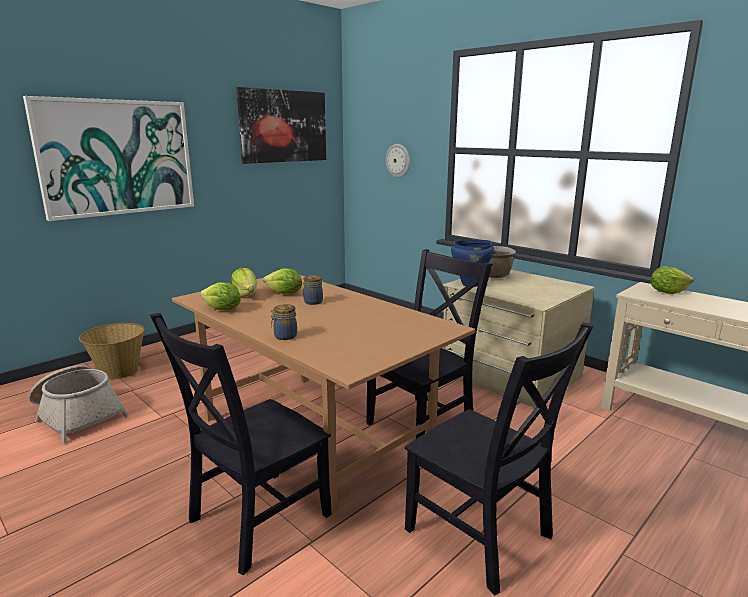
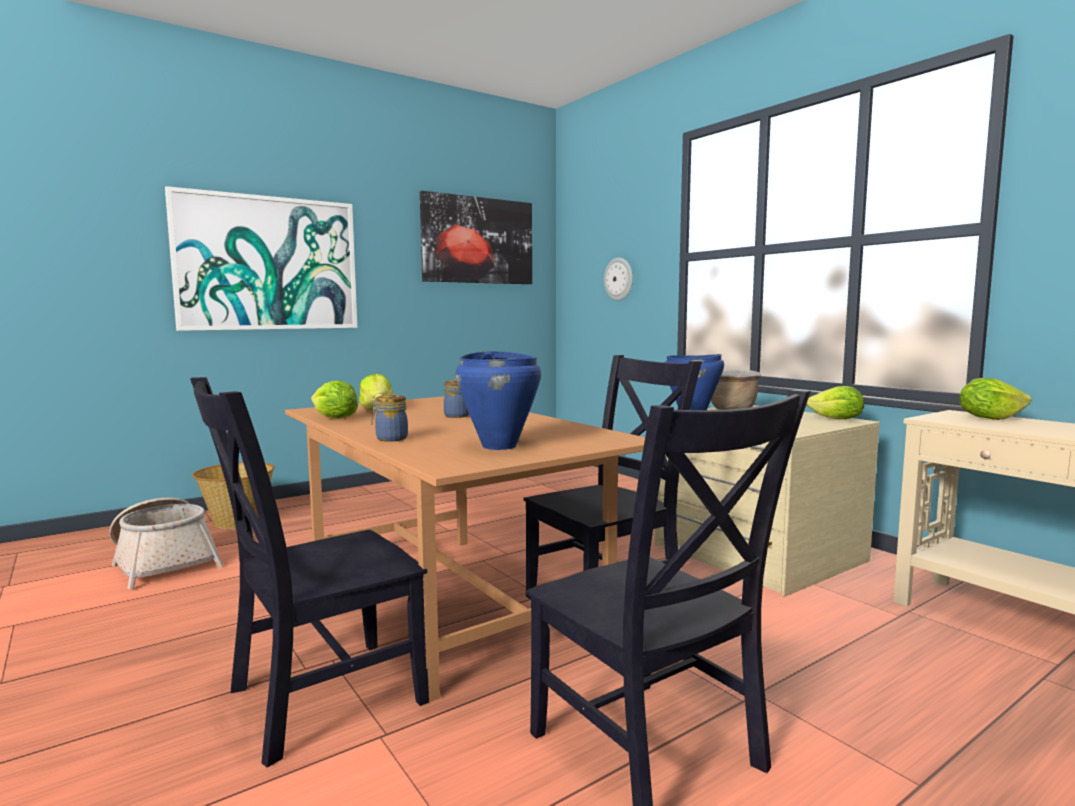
camera: 10 degrees right, 10 degrees down
(284, 294) = (426, 409): lettuce -> lettuce (837, 419)
(369, 342) = (500, 446): none -> blue cooking pot

